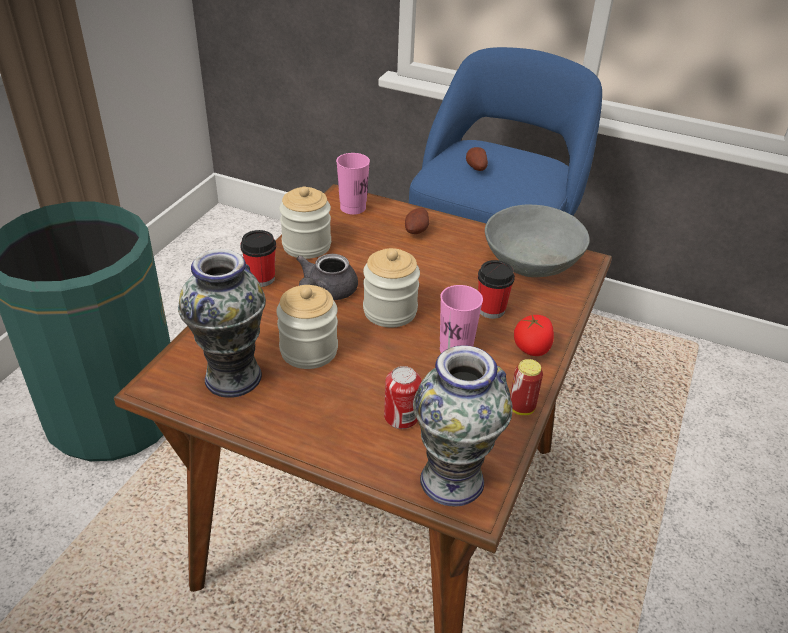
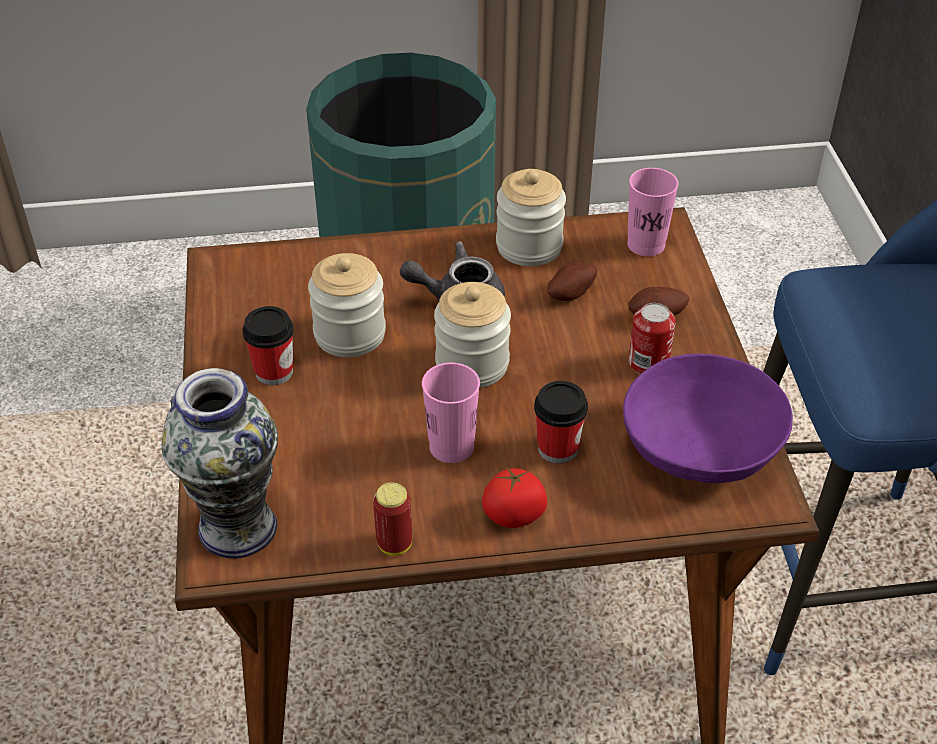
camera: 60 degrees right, 5 degrees up
(233, 377) = (267, 304): vase -> none
(261, 279) = (436, 244): cup -> cup (274, 372)
(401, 417) = (302, 449): can -> can (648, 363)
(475, 168) = (886, 308): potato -> potato (570, 293)
(531, 262) = (701, 448): grey bowl -> purple bowl

